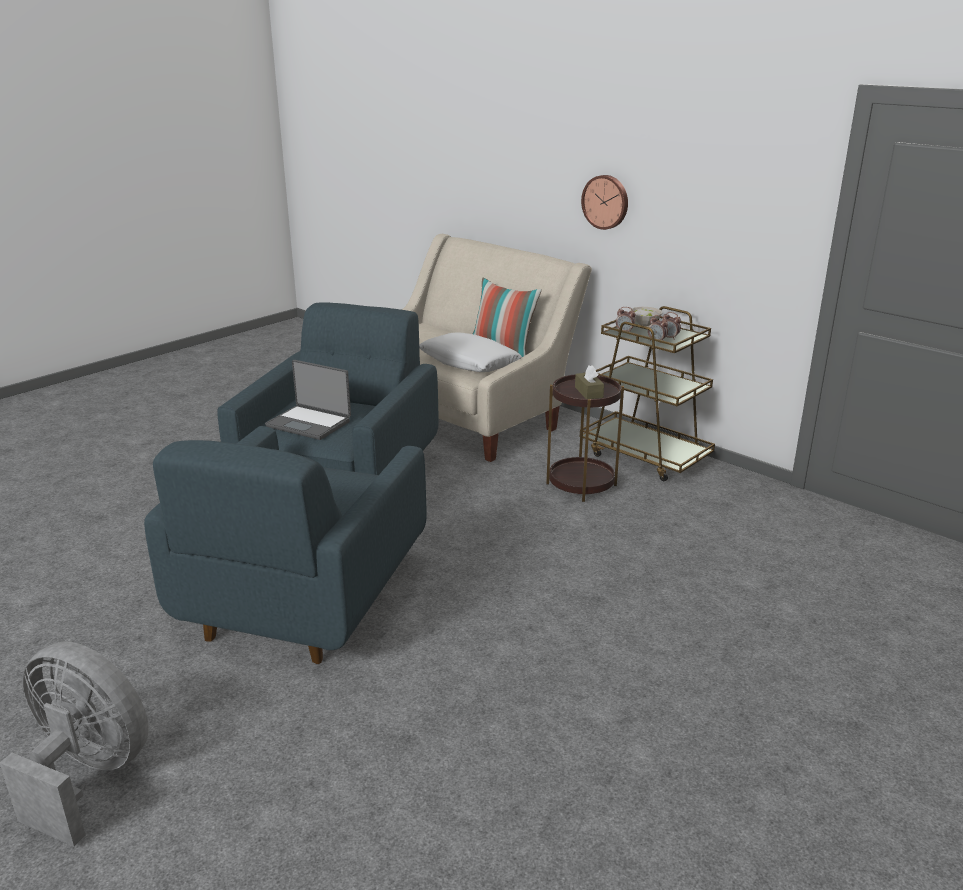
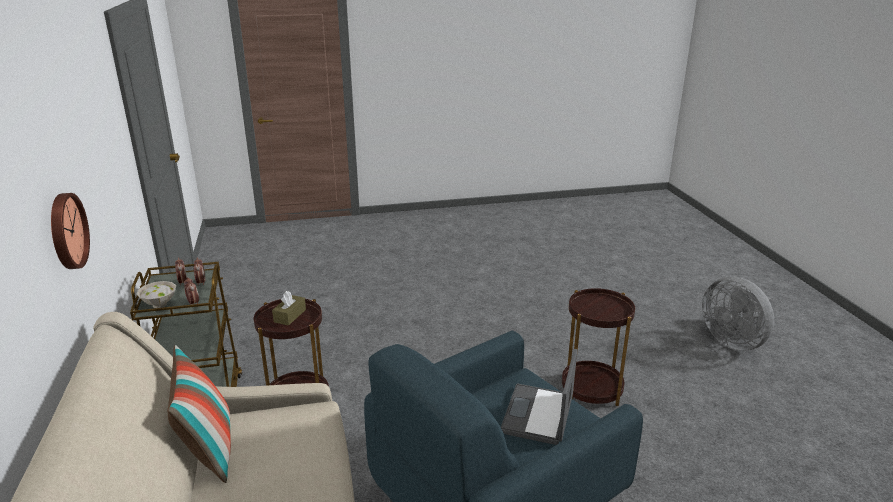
camera: 145 degrees left, 0 degrees up
(304, 599) = (591, 389): blue armchair -> brown side table
(310, 423) = (539, 415): laptop -> laptop turned 135 degrees counterclockwise
(469, 363) = (284, 439): white pillow -> none

